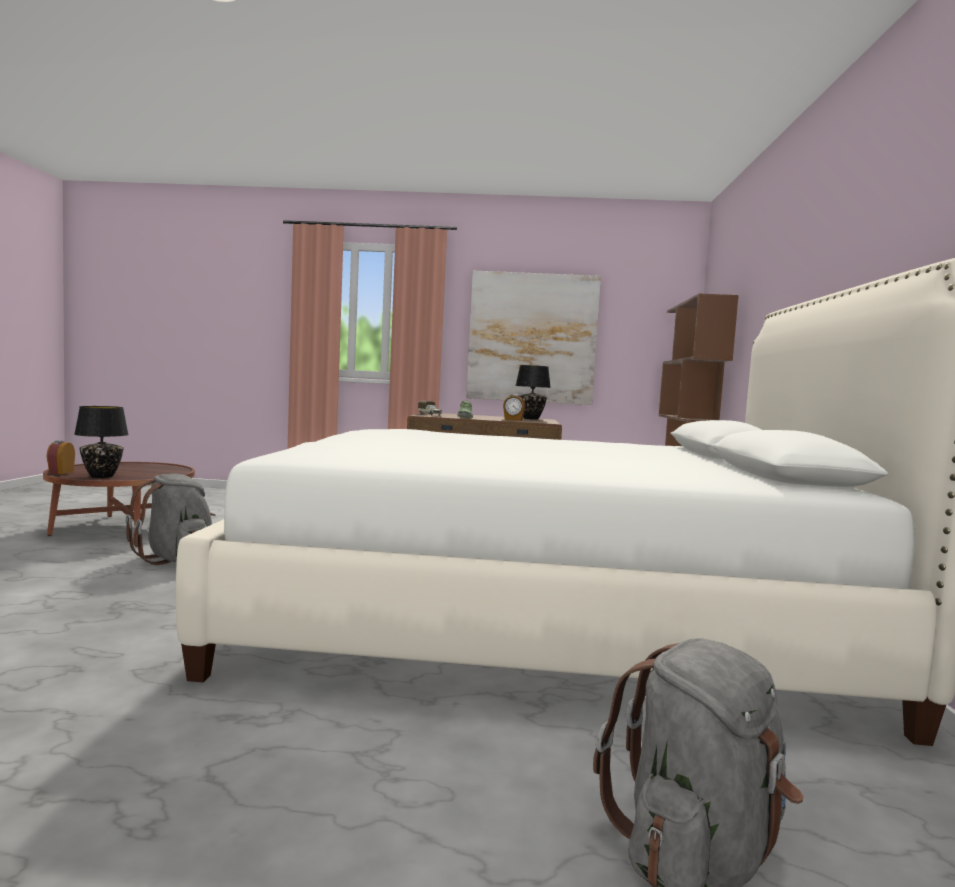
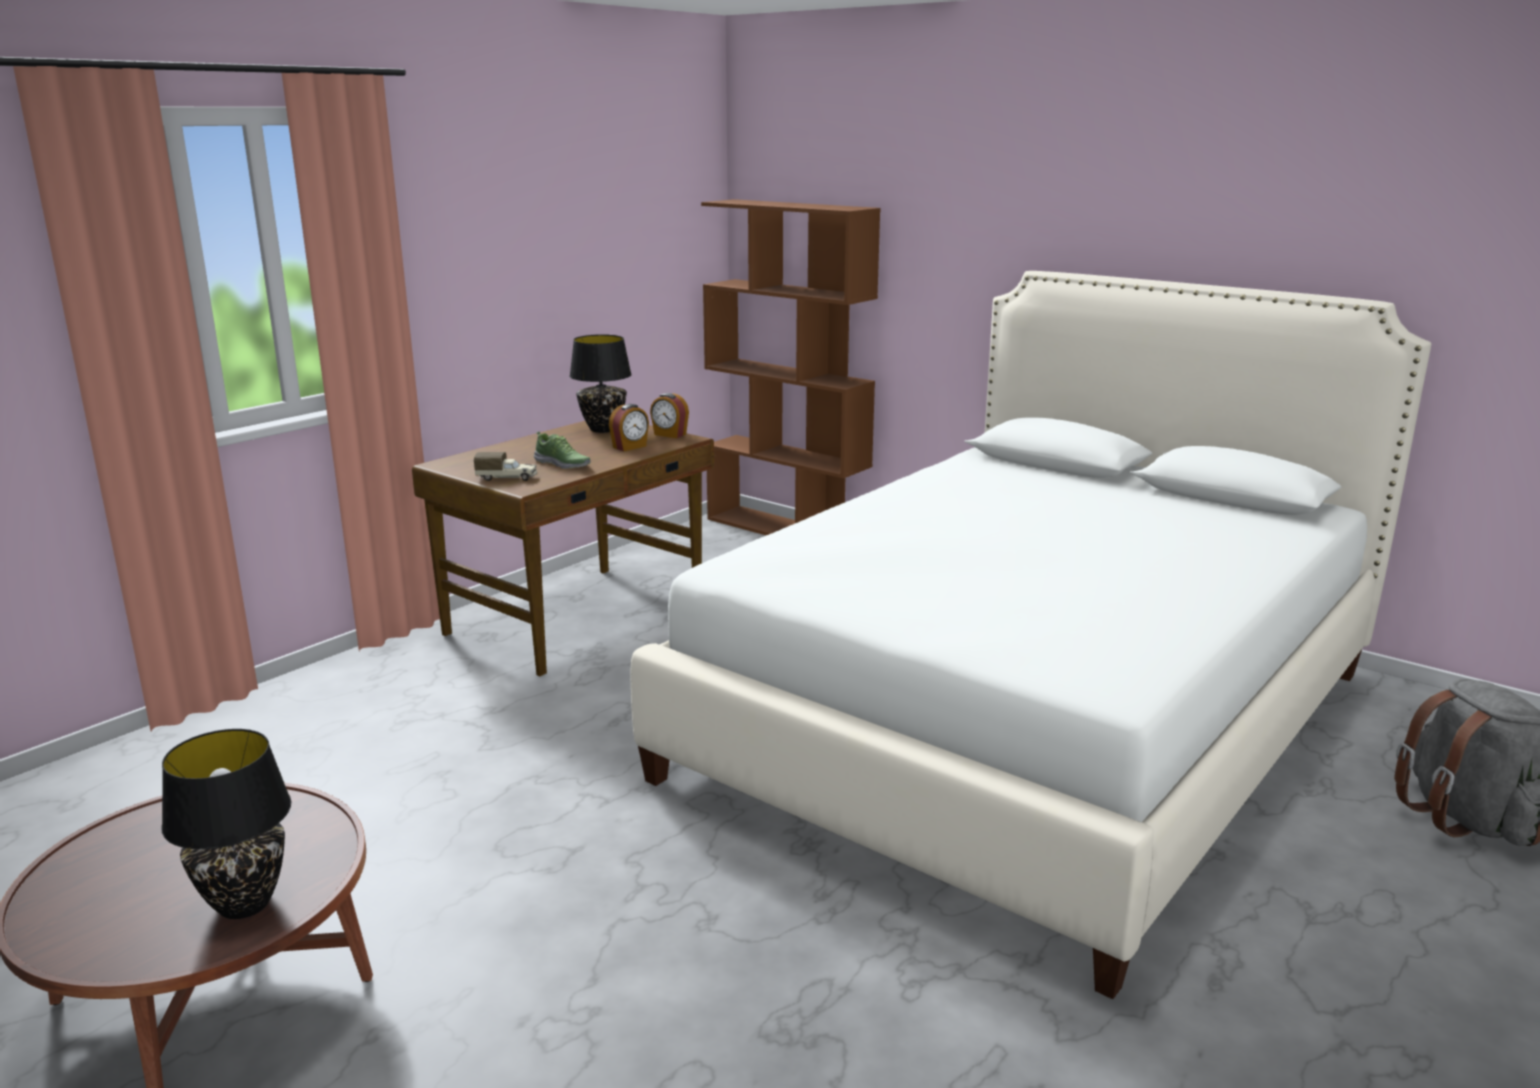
camera: 55 degrees left, 15 degrees up
(60, 472) = (132, 958): alarm clock -> alarm clock (669, 434)
(176, 559) = (551, 945): grey backpack -> none
(532, 338) = (534, 276): picture -> none

